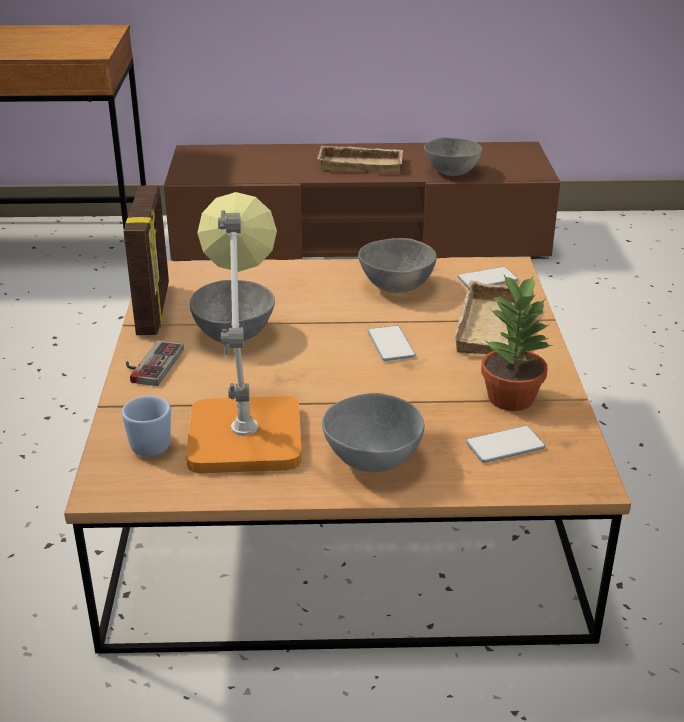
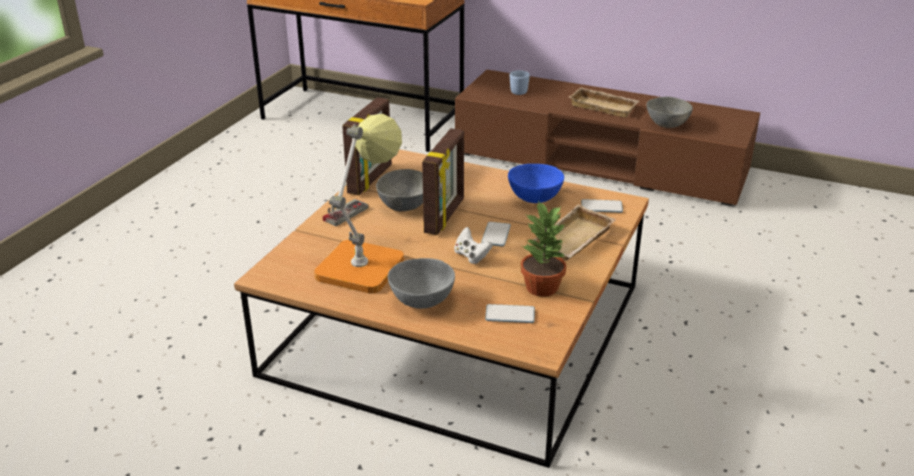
camera: 25 degrees right, 0 degrees up
(149, 443) = (305, 257): blue mug -> blue mug (519, 91)
(302, 336) = (445, 216): none -> picture frame
(384, 380) = (471, 256): none -> white game controller
(395, 287) = (533, 198): grey bowl -> blue bowl

